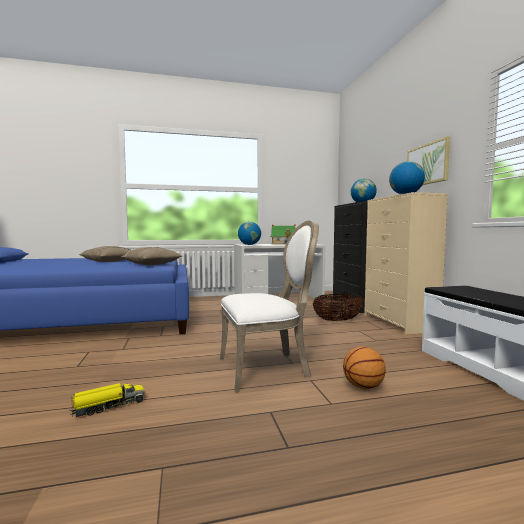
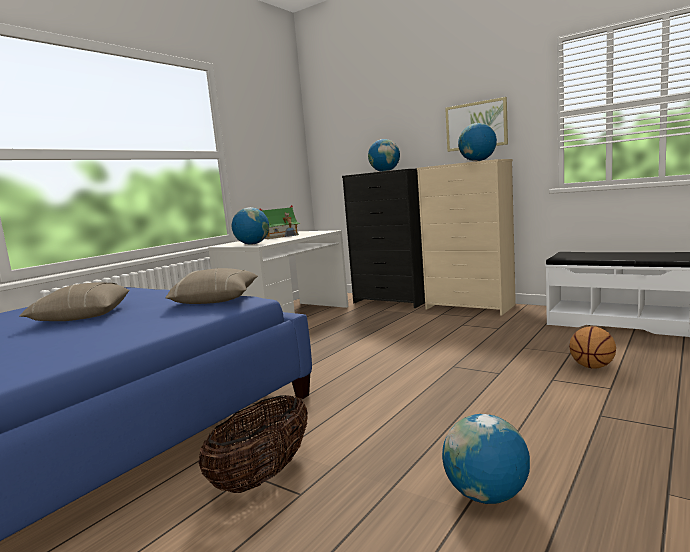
camera: 40 degrees left, 5 degrees up
(108, 406) = (486, 495): toy truck -> globe
(267, 368) = (497, 387): white chair -> none
(337, 320) = (419, 322): basket -> basket (263, 476)

